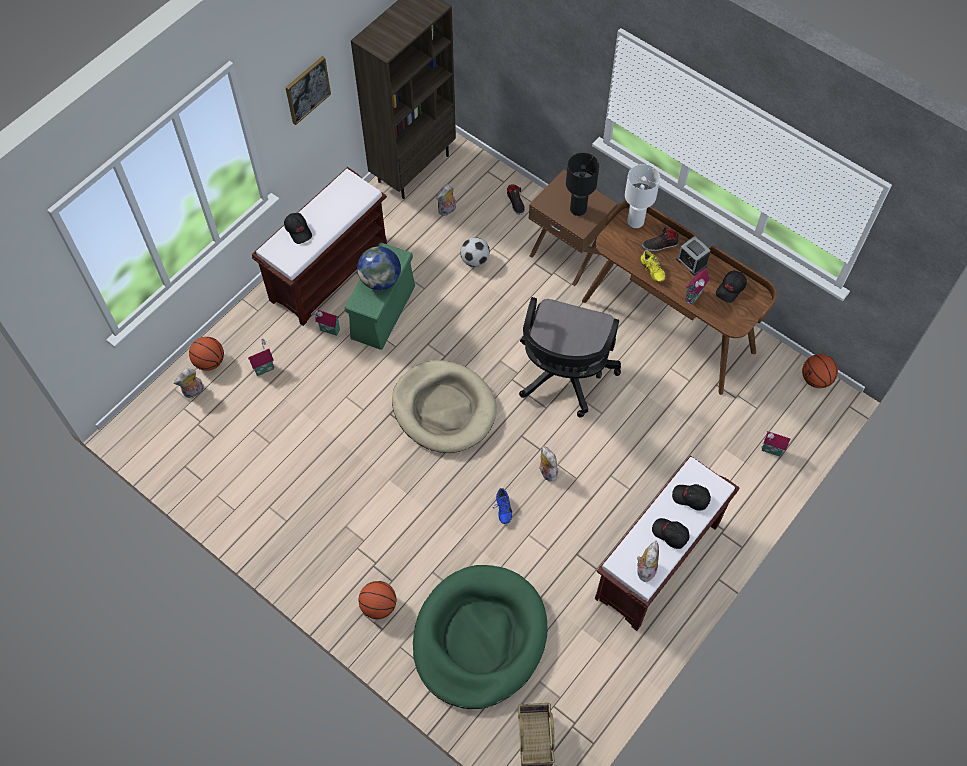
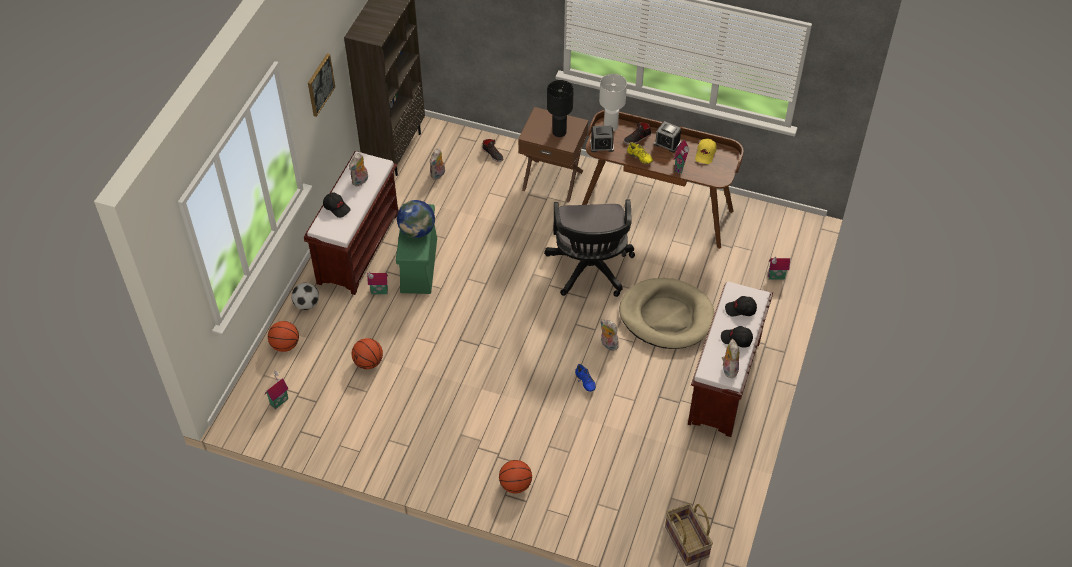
camera: 20 degrees left, 10 degrees down
(194, 392) = (282, 372): plush toy -> plush toy (360, 181)
(264, 368) = (335, 336): toy house -> toy house (278, 401)
(444, 408) = (503, 322): beige dog bed -> beige dog bed (666, 316)
(475, 260) = (478, 205): football -> football (307, 304)
(479, 638) = (609, 482): green dog bed -> none
(615, 242) = (601, 146): none -> alarm clock
(731, 289) = (705, 154): black cap -> yellow cap
(816, 379) = (787, 216): basketball -> basketball (368, 362)

